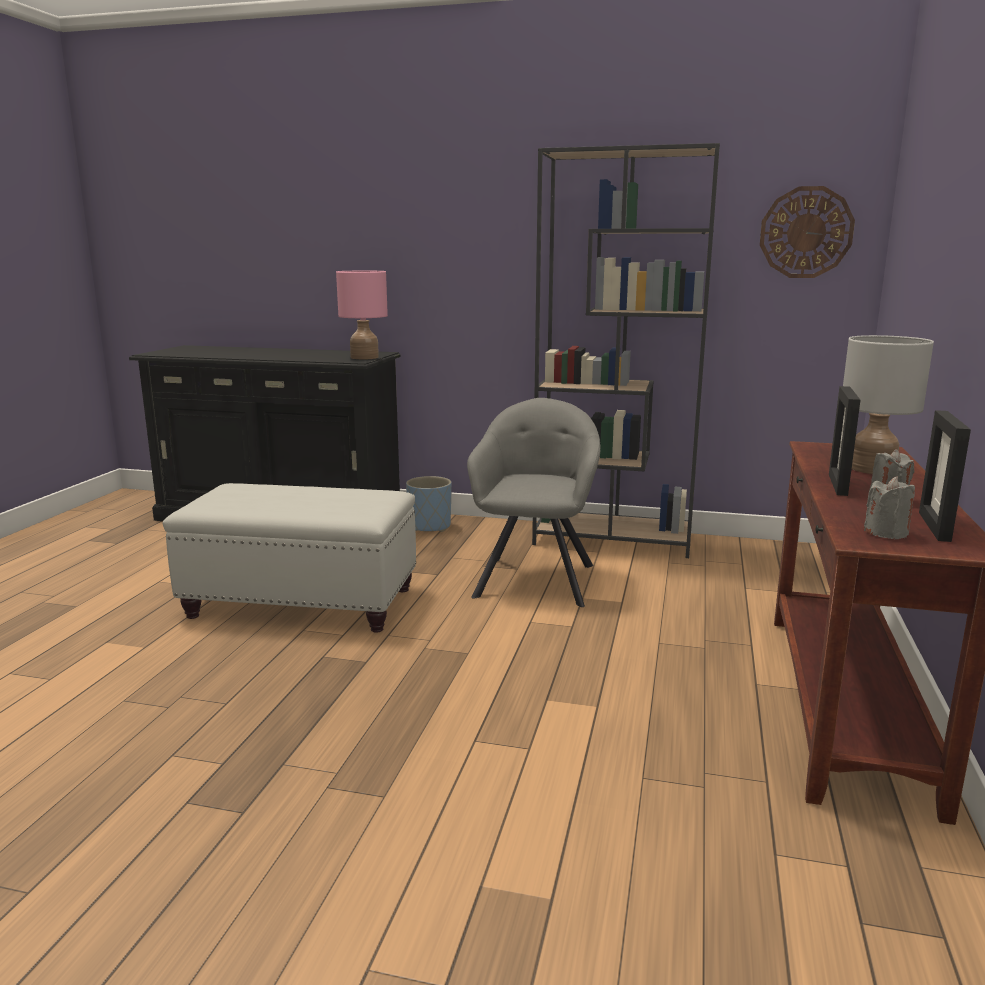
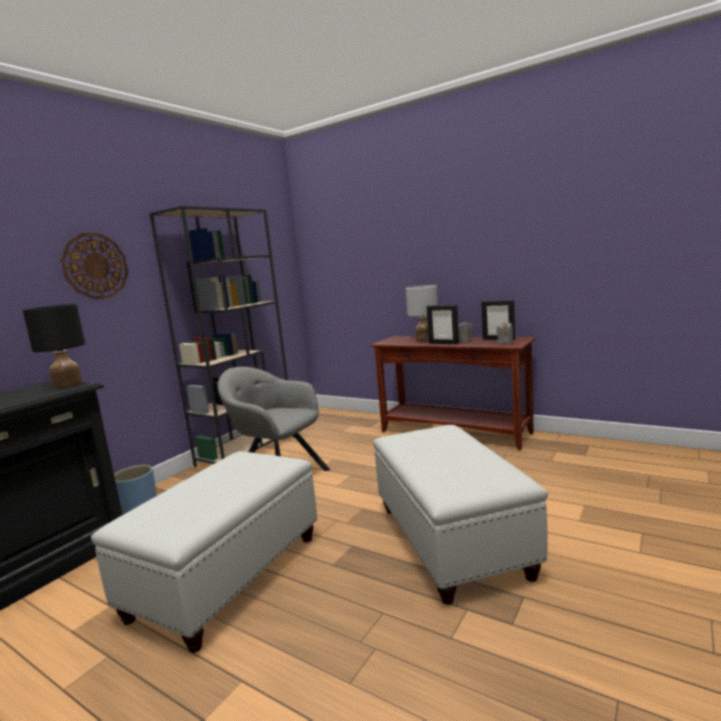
camera: 70 degrees left, 5 degrees down
(364, 357) = (67, 384): pink table lamp -> black table lamp
(385, 738) = (452, 541): none -> white ottoman
(806, 232) = (273, 257): wall clock -> wall clock (95, 266)

